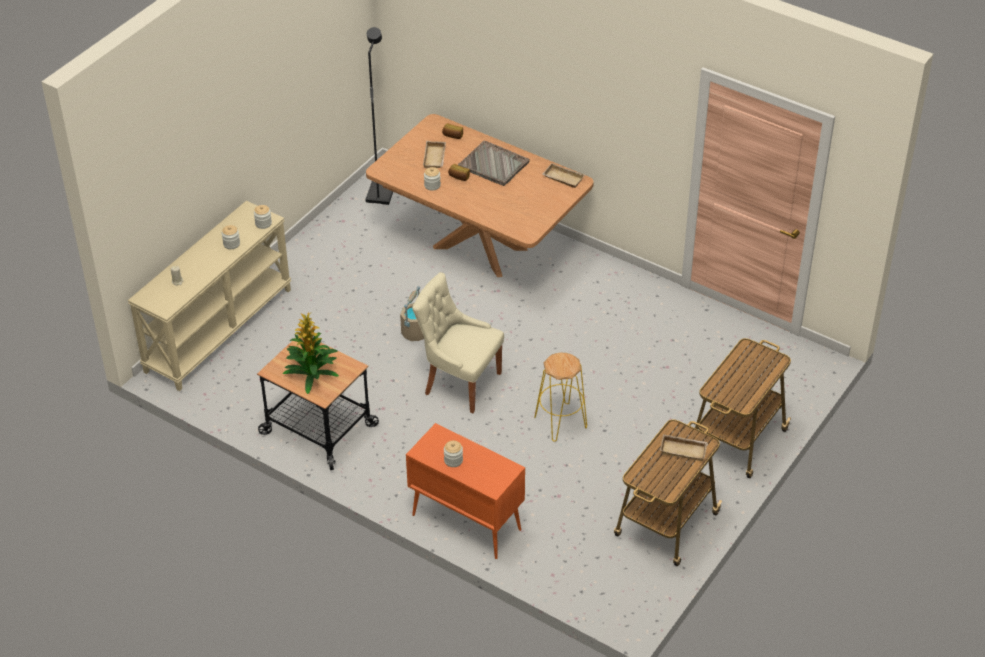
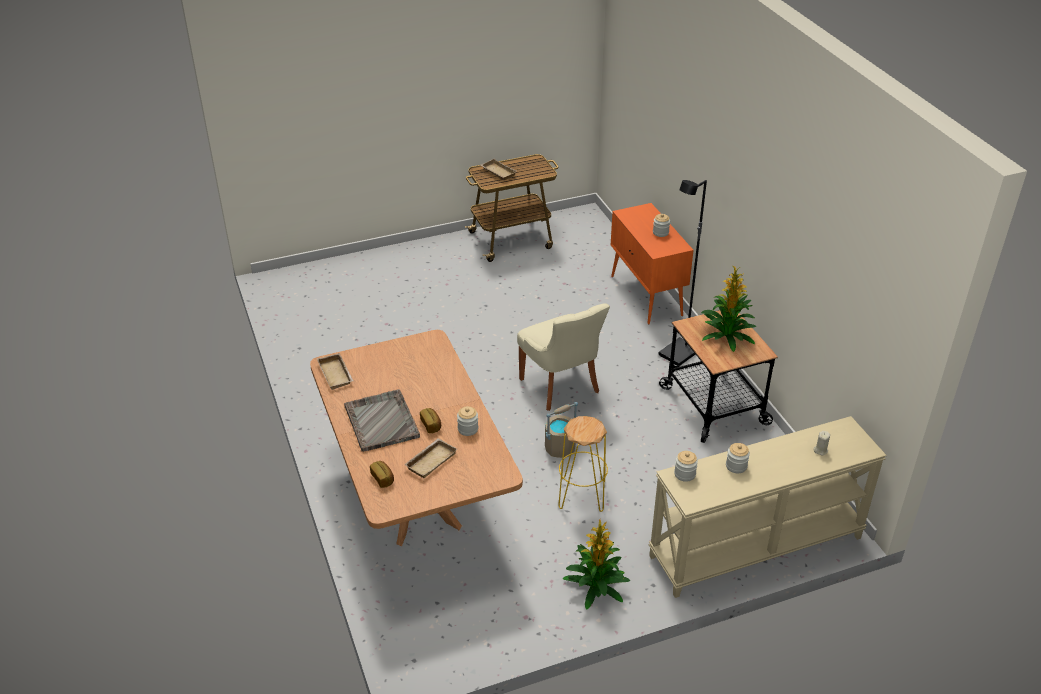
camera: 145 degrees left, 5 degrees down
(311, 256) = (597, 587): none -> potted plant
(379, 194) = (452, 633): black floor lamp -> black floor lamp (679, 354)
(560, 422) = (512, 324): yellow stool -> yellow stool (582, 494)
(737, 441) = (404, 260): cart -> none

